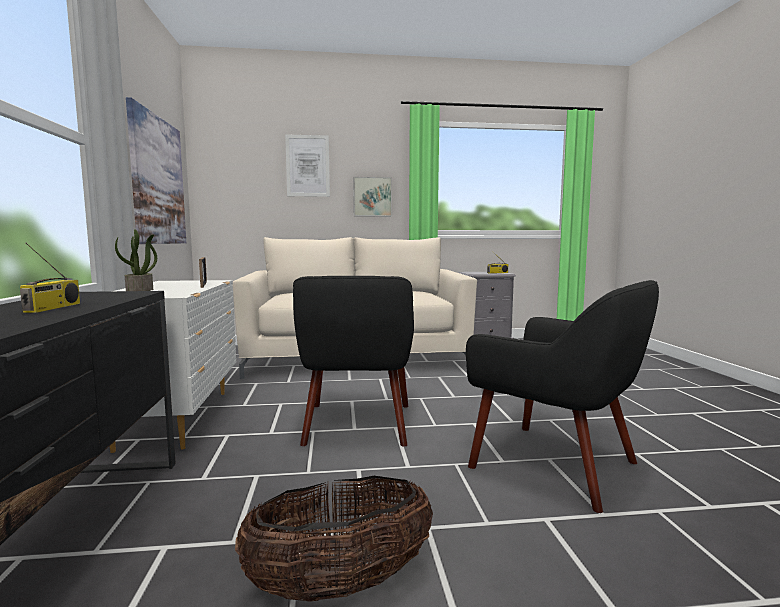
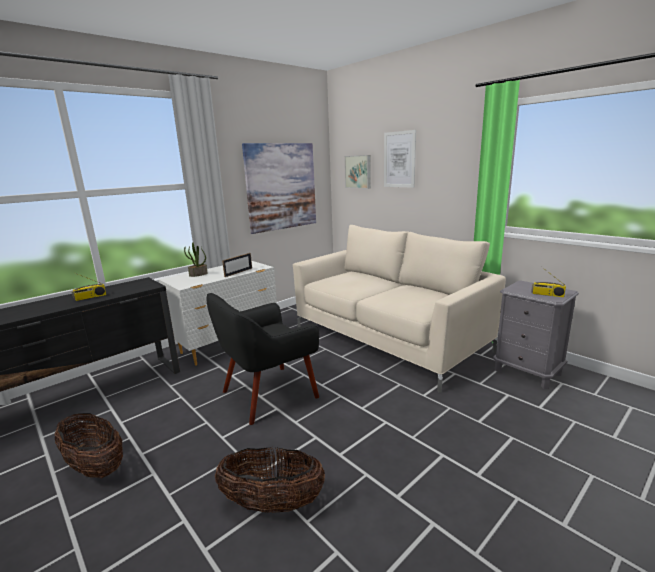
camera: 55 degrees right, 10 degrees up
(372, 197) = (449, 188): picture -> picture (358, 171)
(556, 464) = (272, 503): black armchair -> basket

